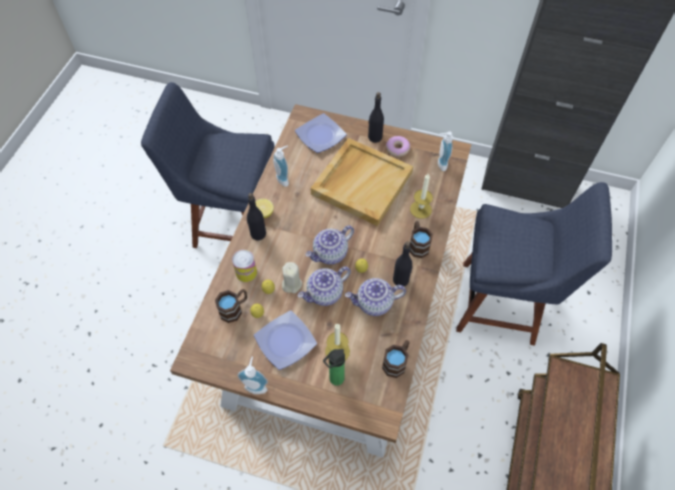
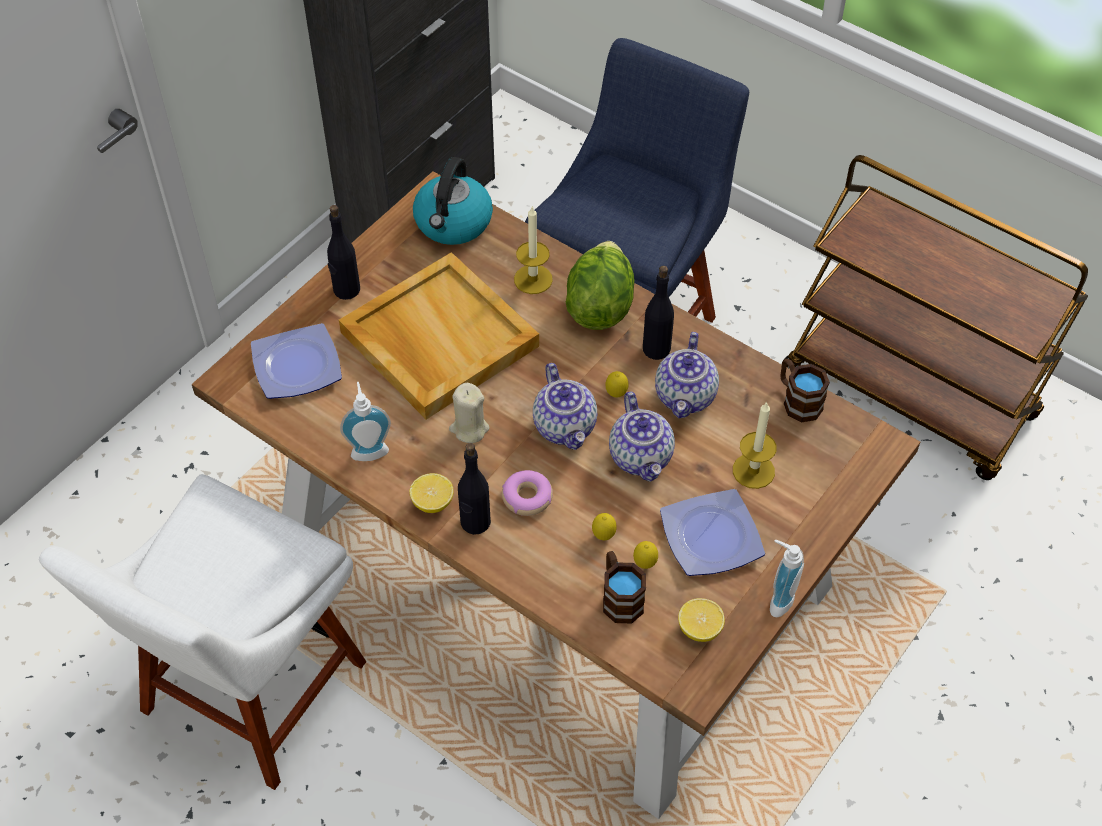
camera: 70 degrees left, 5 degrees down
(226, 351) = (699, 629): none -> lemon
(231, 221) = (247, 696): blue chair -> white chair
(246, 272) = (551, 561): can -> none
(292, 284) = (603, 499): beige candle -> beige candle (469, 428)
(335, 380) = (802, 488): bottle -> none
(397, 148) = (390, 267): donut -> donut (527, 497)
(417, 244) = (599, 306): brown mug -> lettuce
(440, 164) = (453, 223): soap dispenser -> kettle

